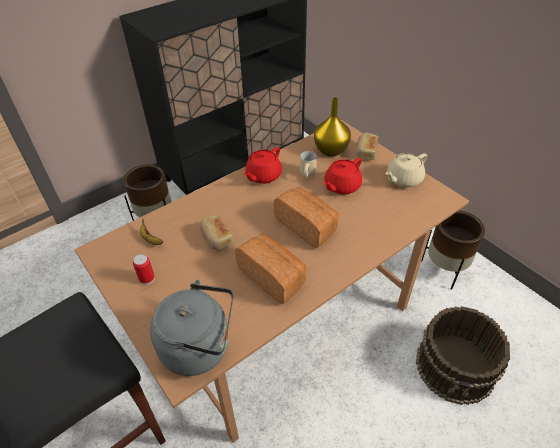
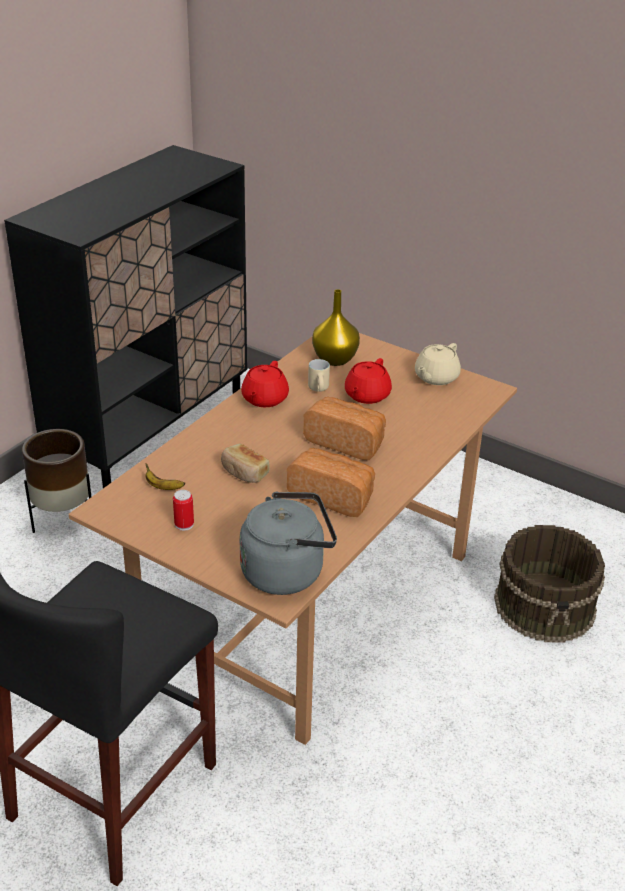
camera: 20 degrees left, 10 degrees down
(365, 152) = (378, 355): bread -> none
(445, 269) = (497, 504): brown planter -> none

